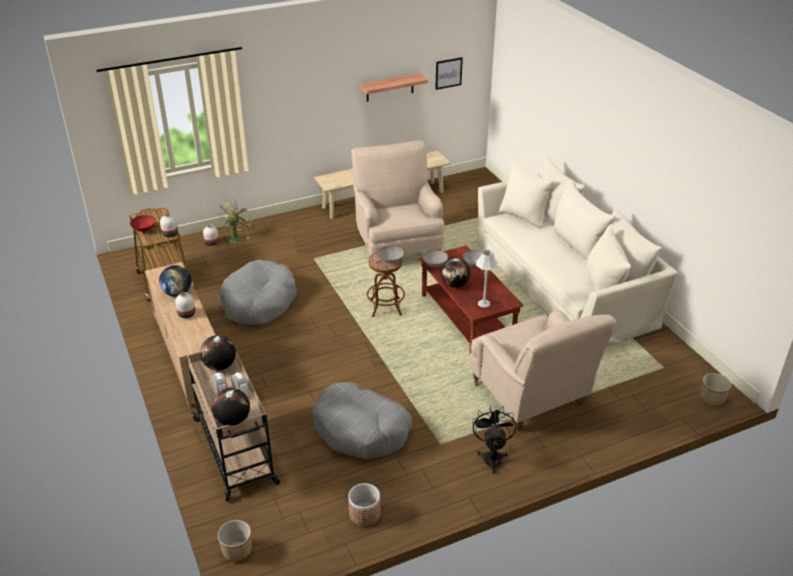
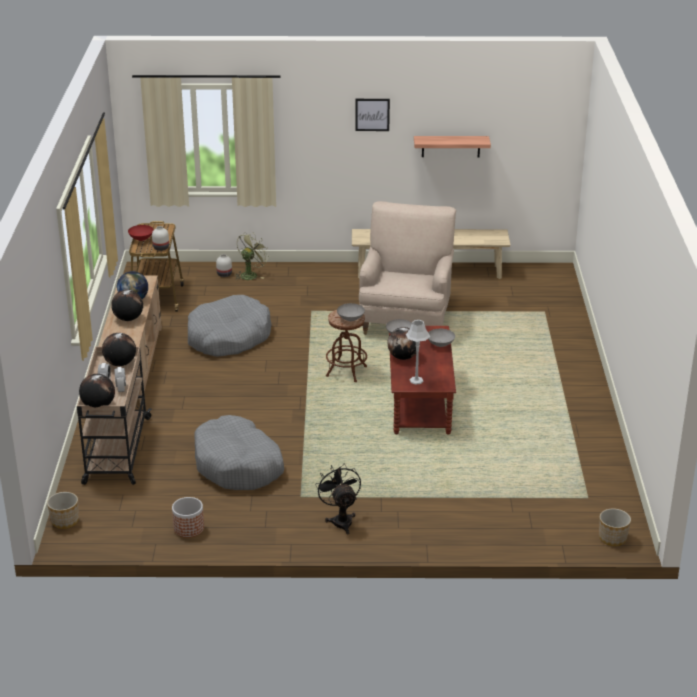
camera: 25 degrees right, 5 degrees down
(186, 314) = (128, 319): white vase -> globe
(448, 73) = (526, 142): picture -> picture (372, 114)
(492, 456) = (340, 520): black fan -> black fan turned 45 degrees counterclockwise
(531, 398) = (422, 485): beige armchair -> none
(562, 283) = (552, 395): beige sofa -> none

